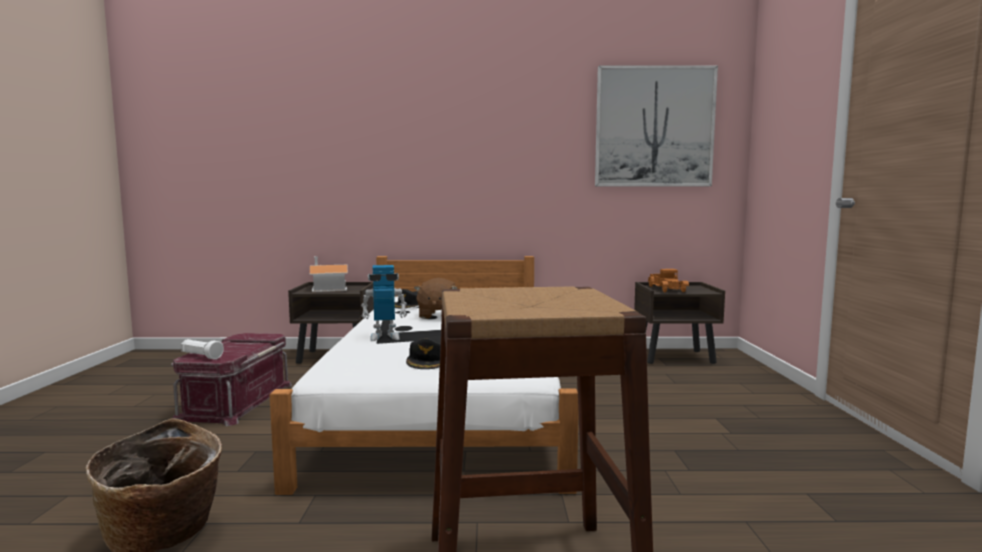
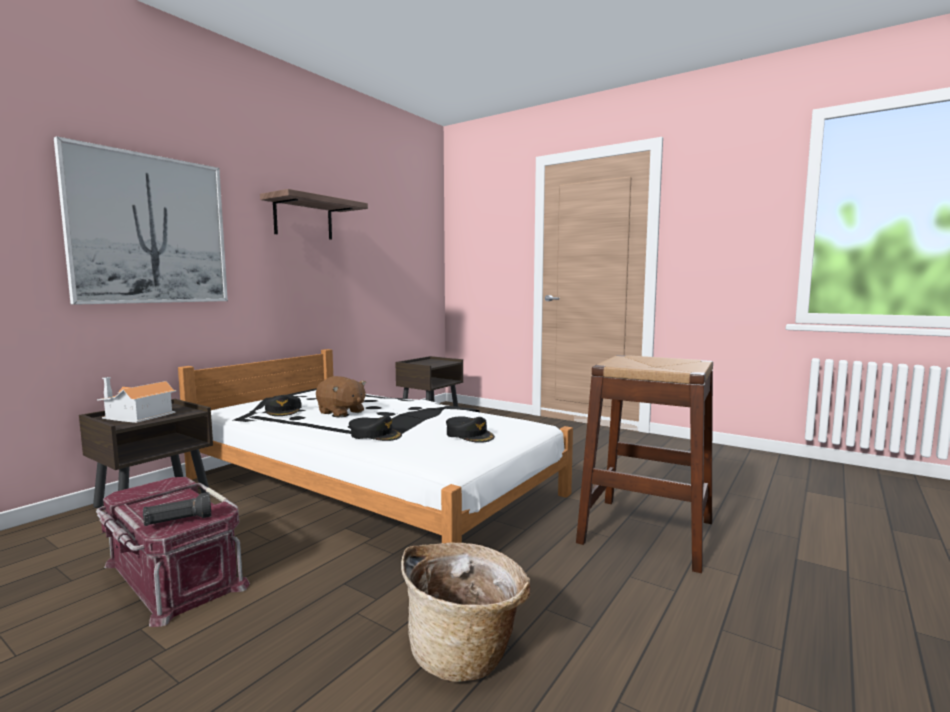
camera: 55 degrees left, 0 degrees up
(201, 356) = (178, 522): white flashlight -> black flashlight
(384, 337) = (375, 435): toy robot -> black cap
(513, 118) = (303, 218): none -> shelf
(654, 127) = (398, 238): picture -> picture (150, 230)
(667, 289) = (425, 363): toy truck -> none

